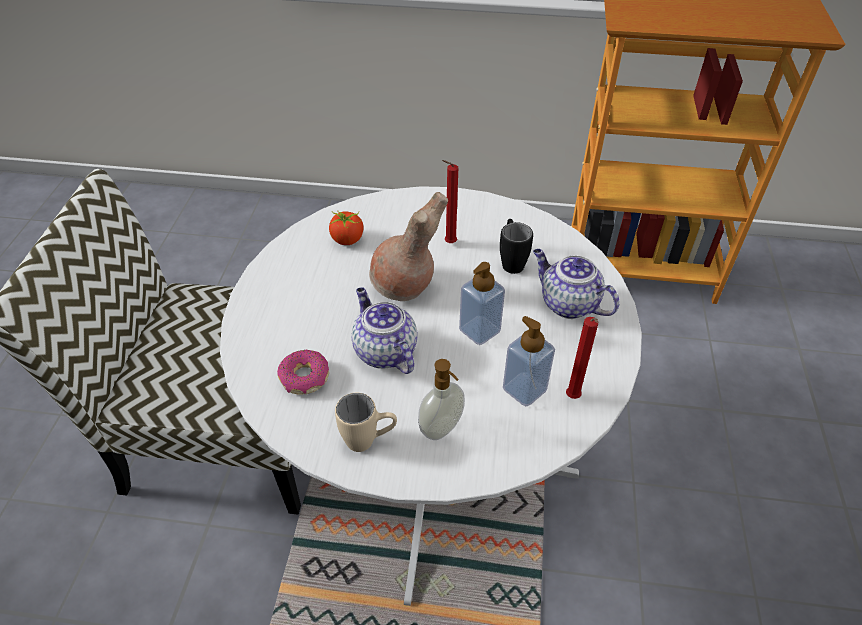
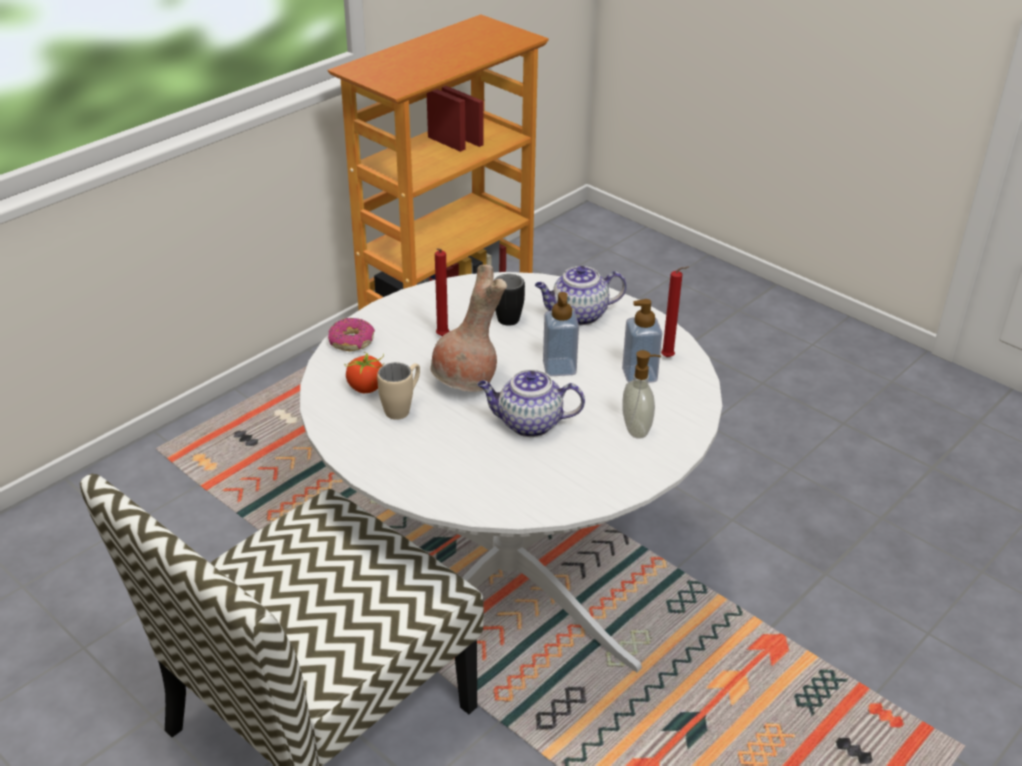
camera: 55 degrees left, 10 degrees down
(304, 378) = (512, 478): donut -> donut (352, 341)
(369, 441) = (613, 469): beige mug -> beige mug (403, 408)

